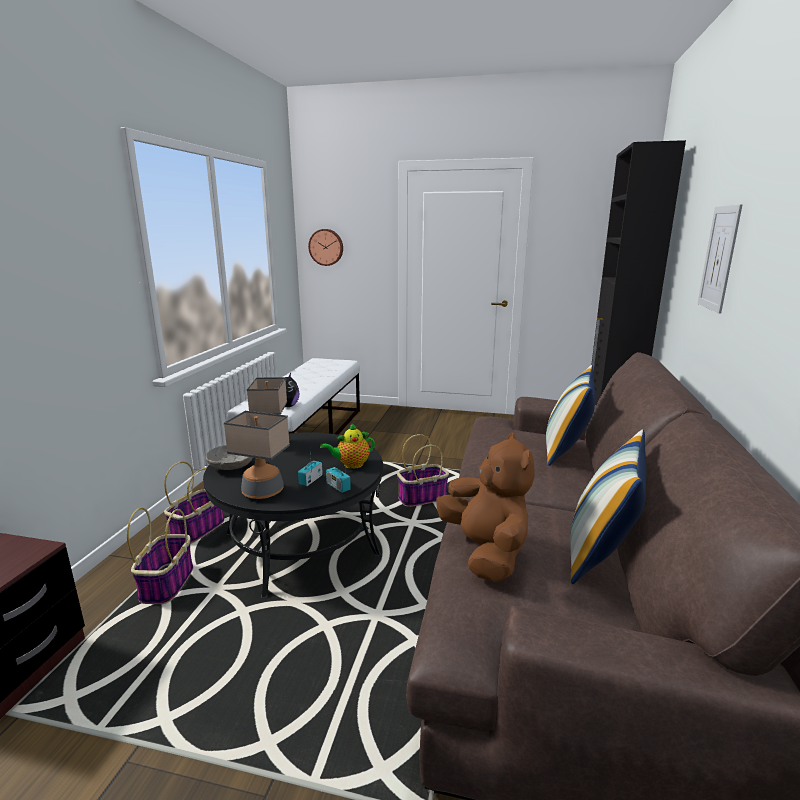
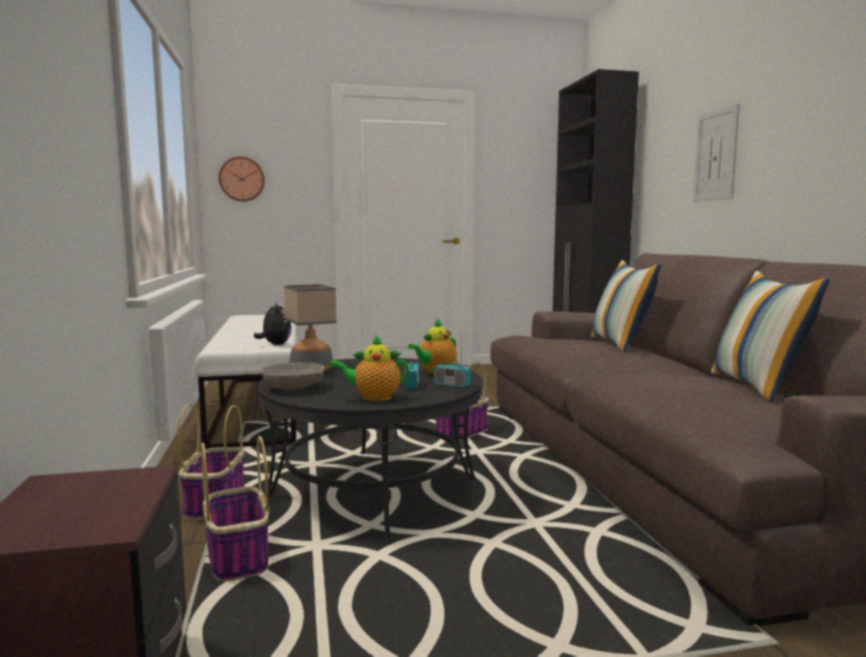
camera: 25 degrees left, 10 degrees down
(263, 492) = (373, 398): table lamp -> teapot
(485, 552) = (678, 395): brown plush toy -> none

